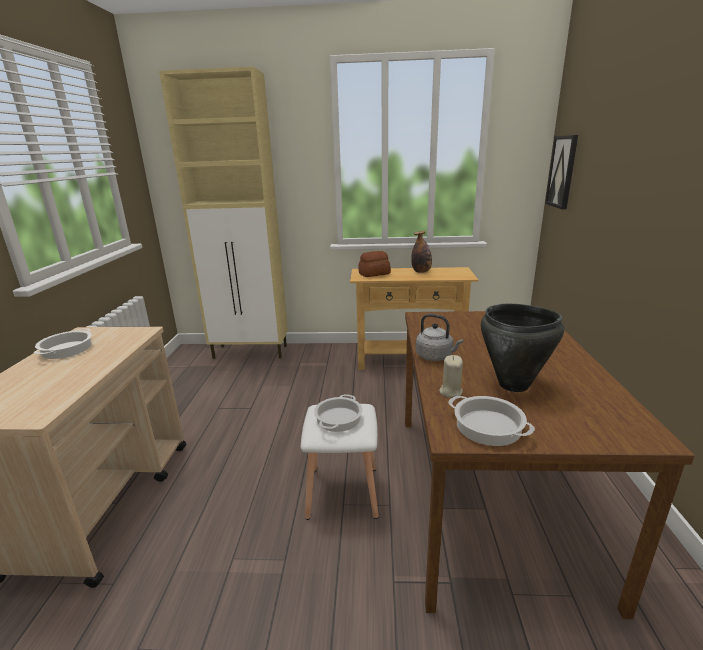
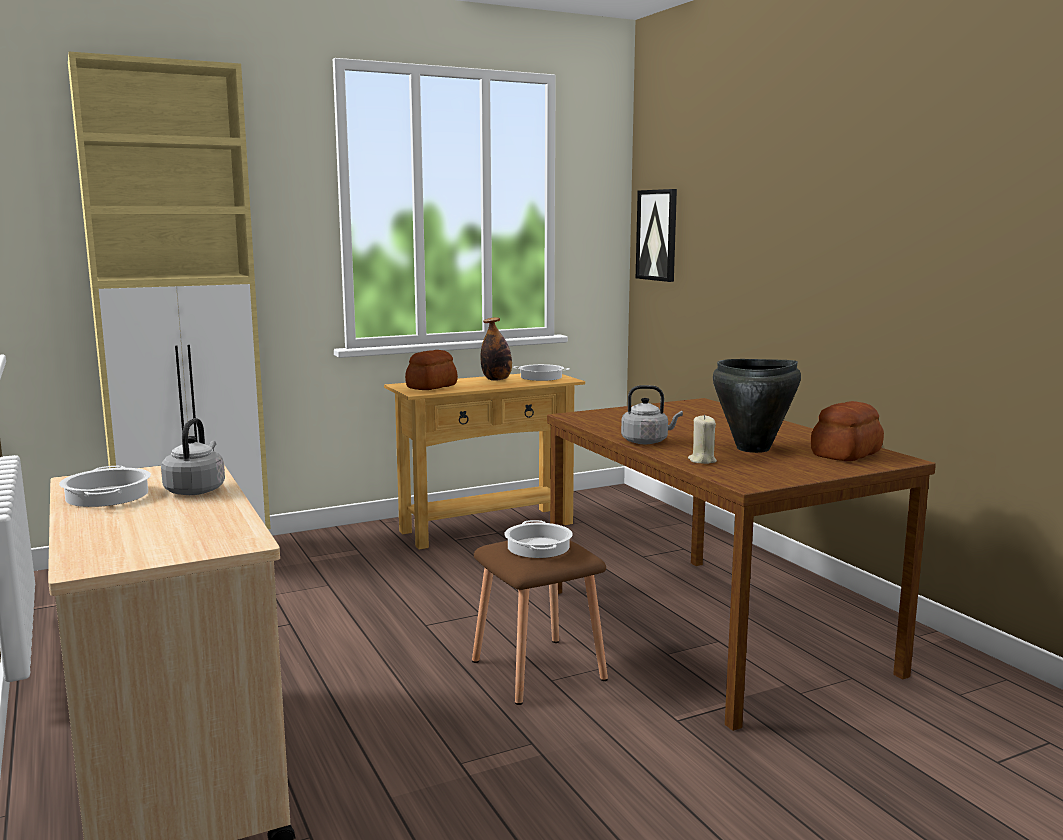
camera: 30 degrees left, 10 degrees down
(106, 354) = (196, 490): none -> grey kettle
(342, 491) = (536, 669): white stool -> brown stool
(489, 426) = (769, 473): cooking pot -> cooking pot (541, 377)
(596, 414) = (844, 454): none -> bread

